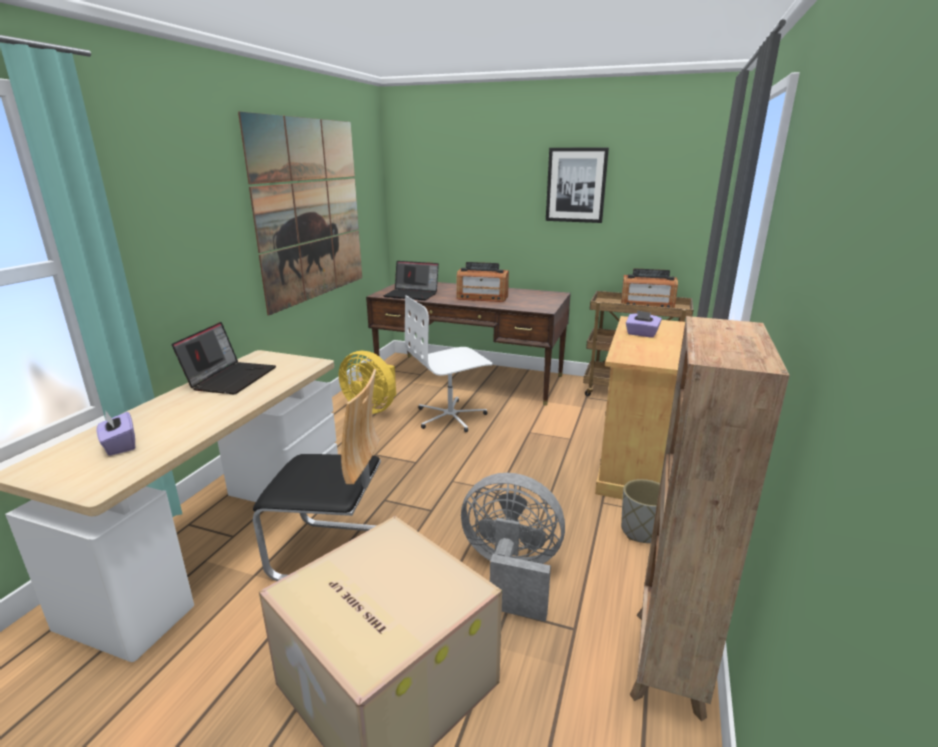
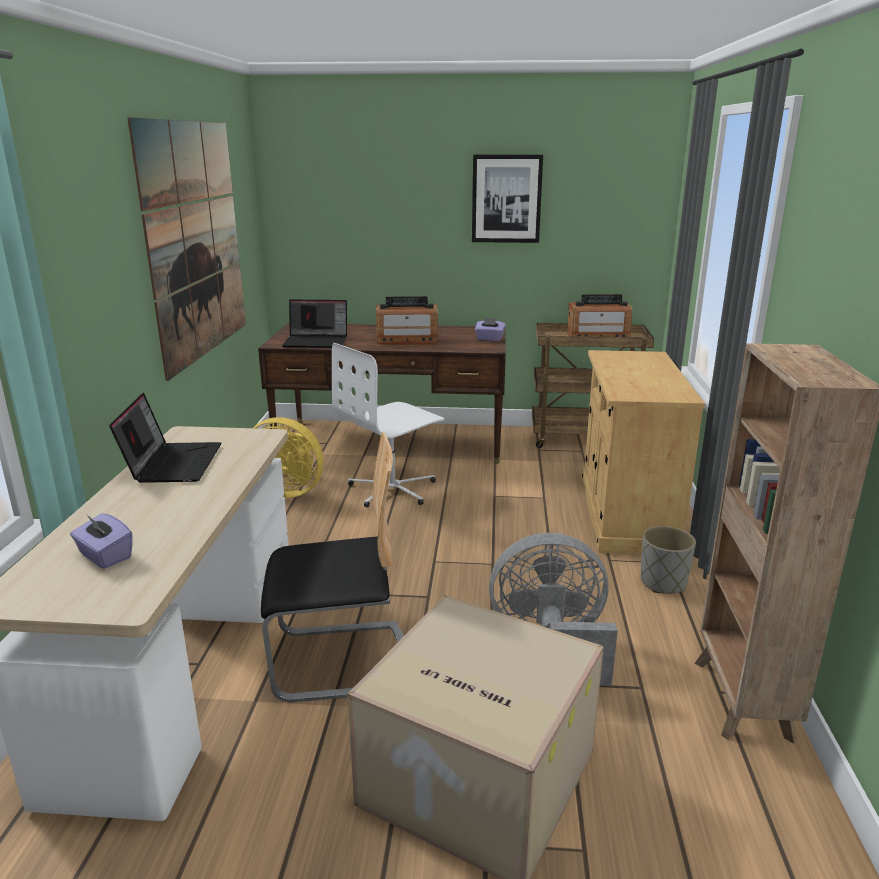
camera: 15 degrees left, 0 degrees up
(641, 334) = (625, 368): purple tissue box -> purple tissue box (489, 339)

